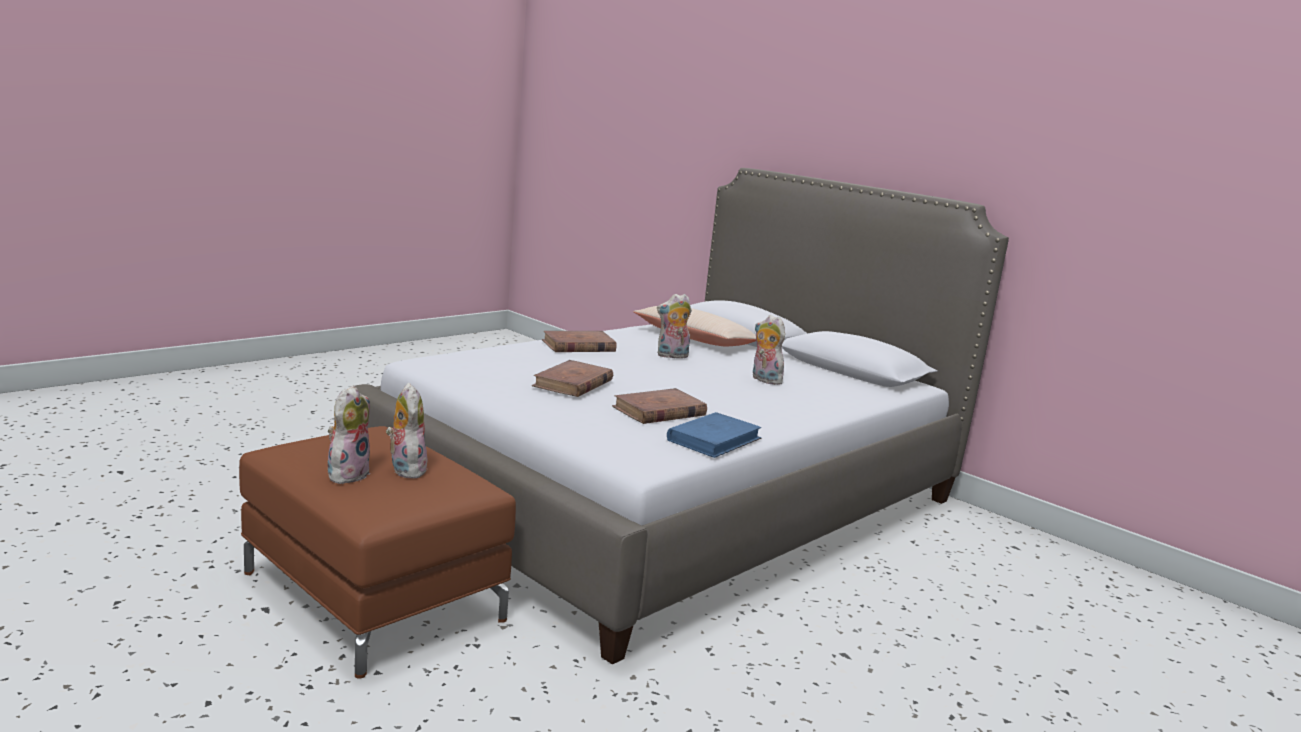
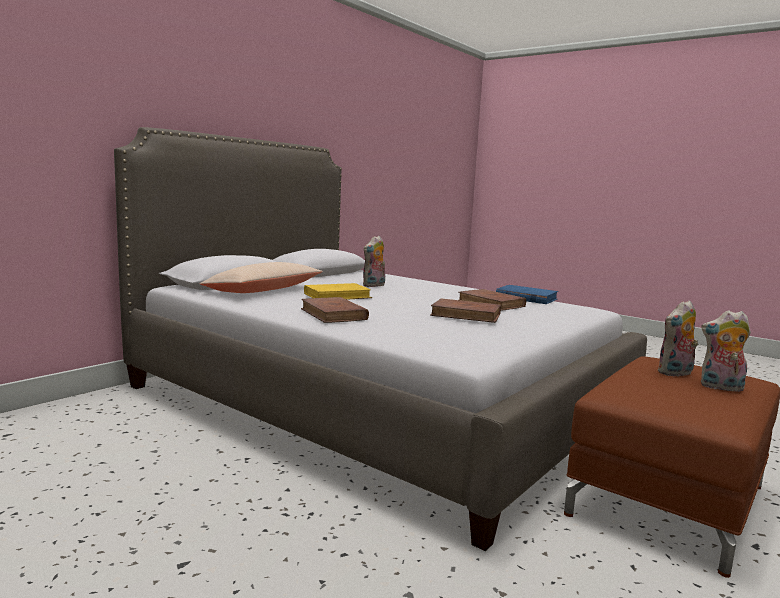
camera: 95 degrees left, 5 degrees down
(672, 356) = (337, 296): plush toy -> yellow book

